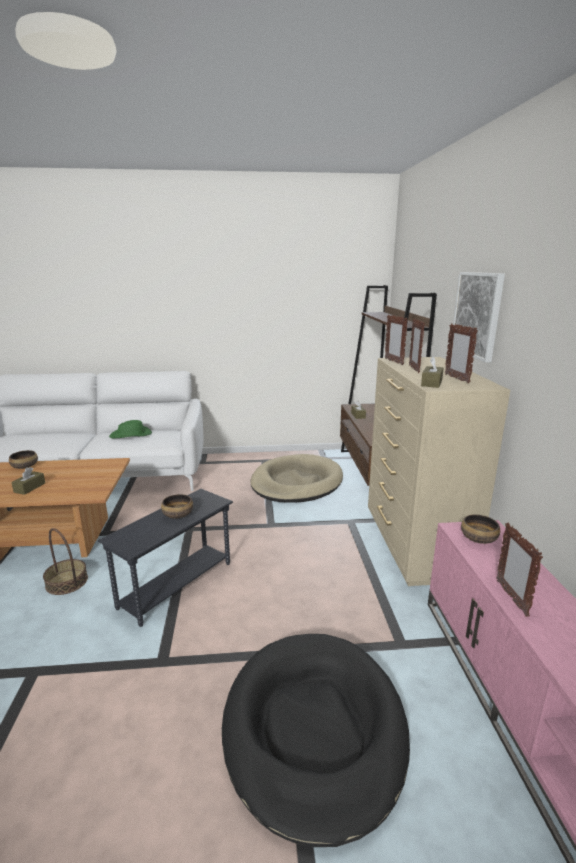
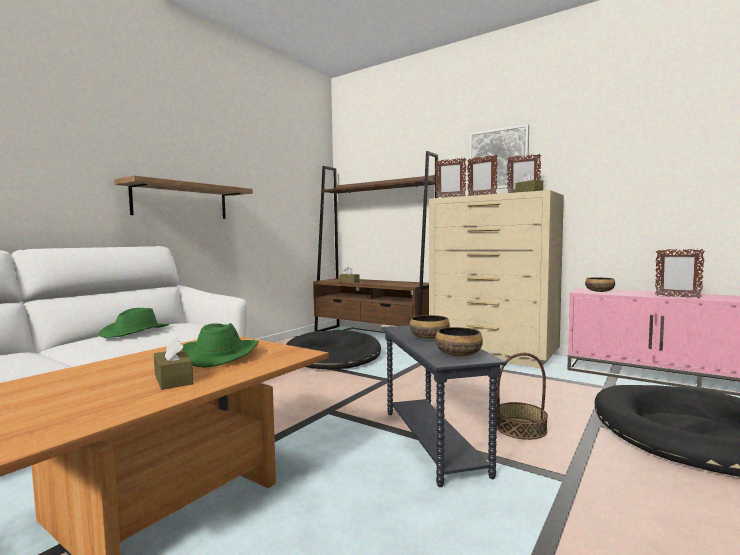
camera: 50 degrees left, 15 degrees down
(25, 466) = (63, 375): bowl -> bowl (458, 354)
(67, 582) = (318, 513): basket -> basket (520, 428)
(78, 478) = (220, 355): none -> green hat
(207, 335) = (181, 201): none -> shelf
(296, 483) = (333, 355): beige dog bed -> black dog bed

